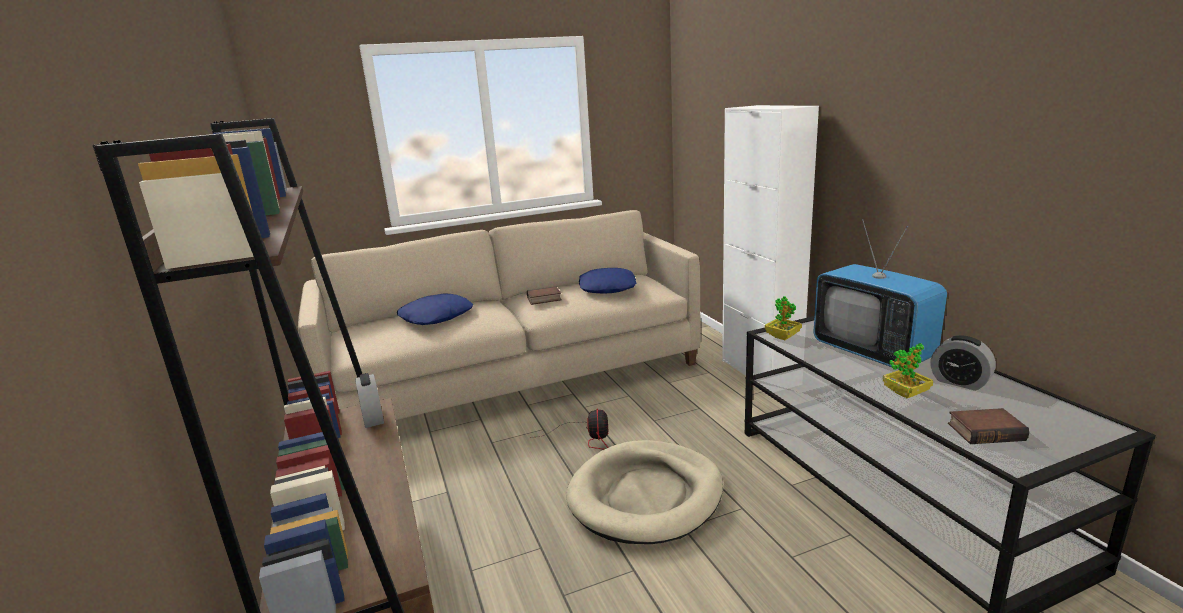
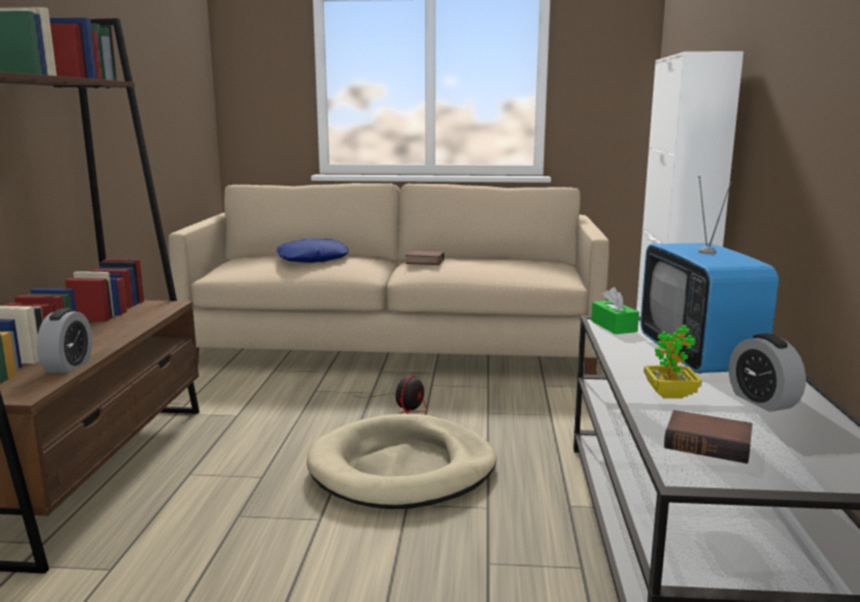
camera: 25 degrees right, 5 degrees down
(373, 418) = (158, 310): alarm clock -> alarm clock (68, 366)
(607, 288) = (503, 265): blue pillow -> none
(782, 337) = (613, 326): potted plant -> green tissue box

